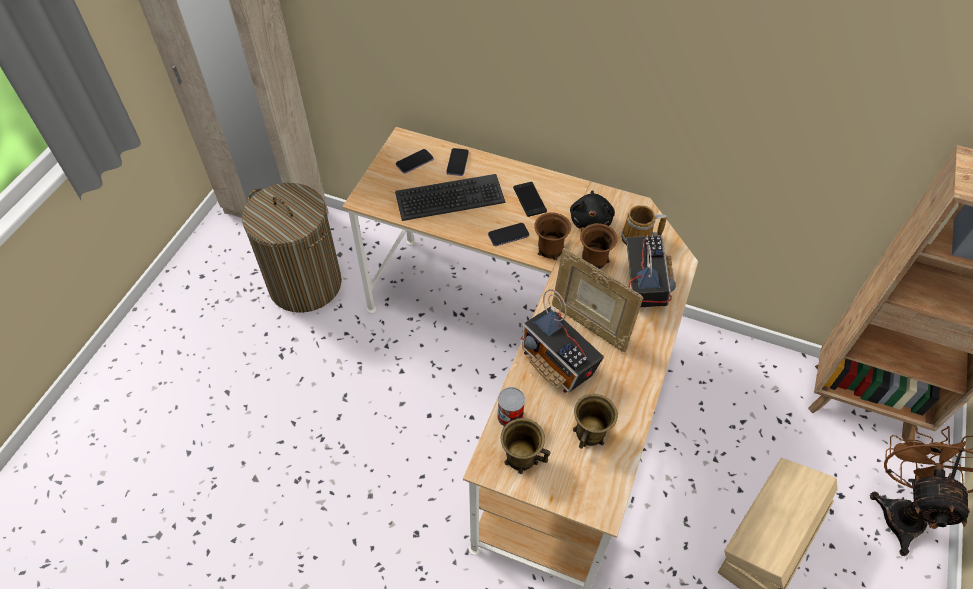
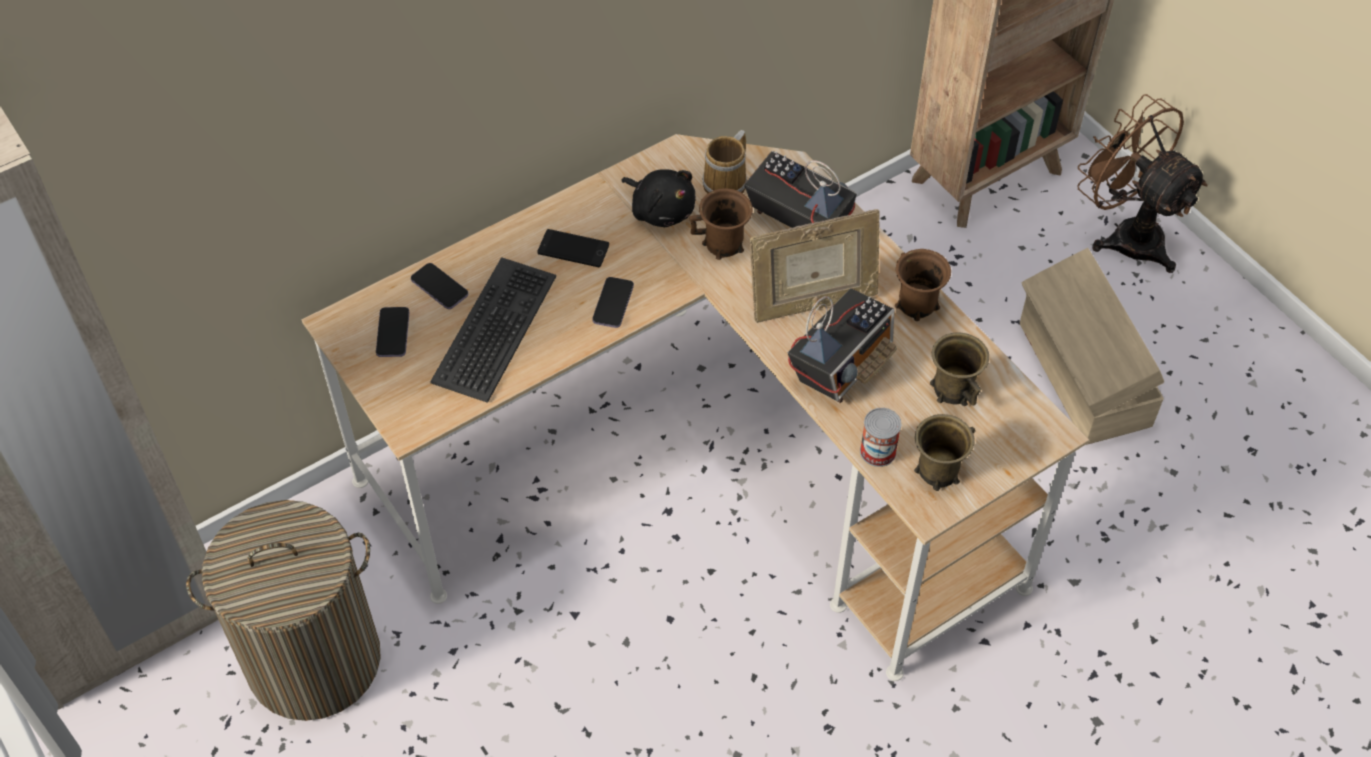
camera: 55 degrees left, 0 degrees up
(549, 249) = (670, 276): brown mug -> brown mug (916, 304)
(557, 364) = (842, 366): radio -> radio turned 45 degrees counterclockwise

